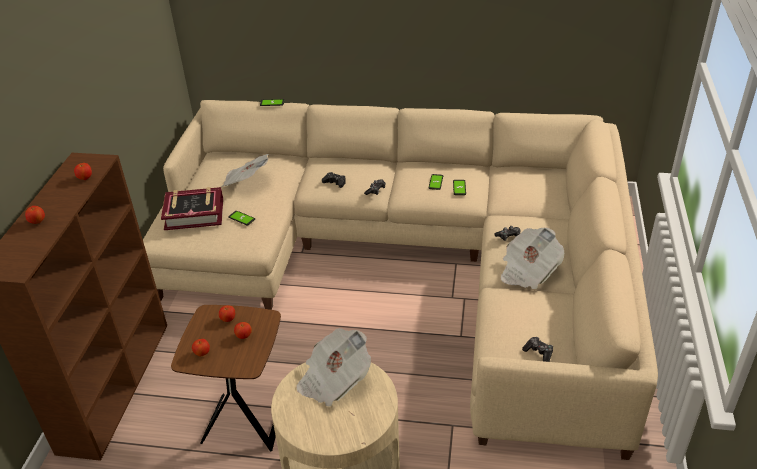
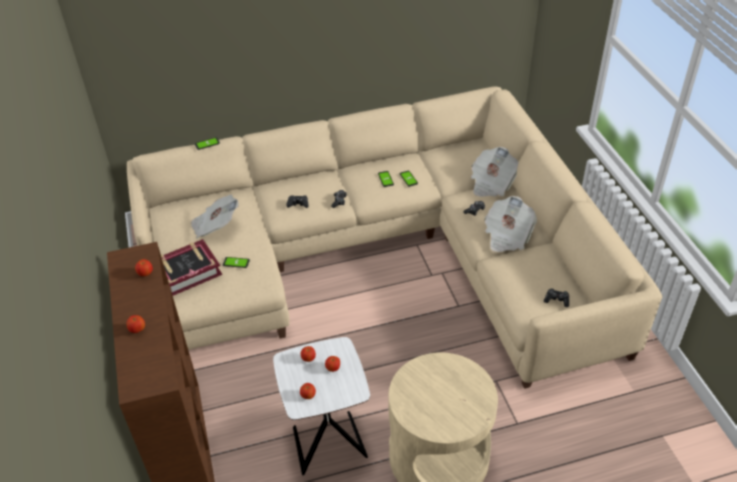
camera: 25 degrees left, 5 degrees up
(244, 420) = (327, 441): brown side table -> white side table
(334, 380) = (430, 378): newspaper -> newspaper (491, 183)

